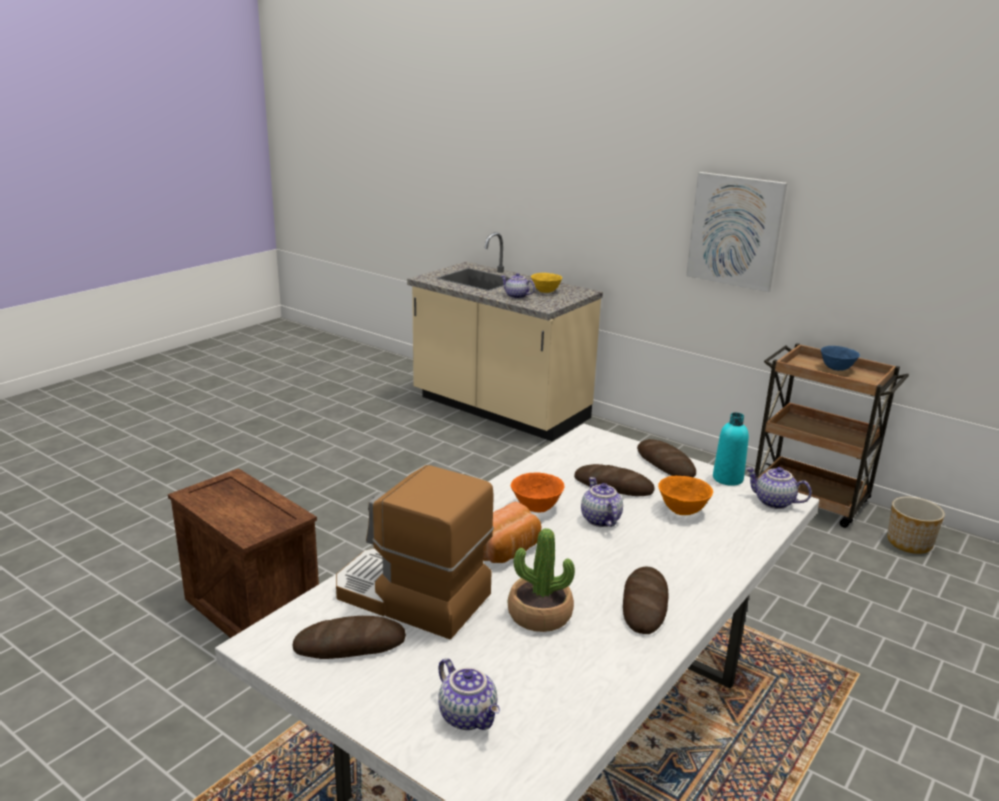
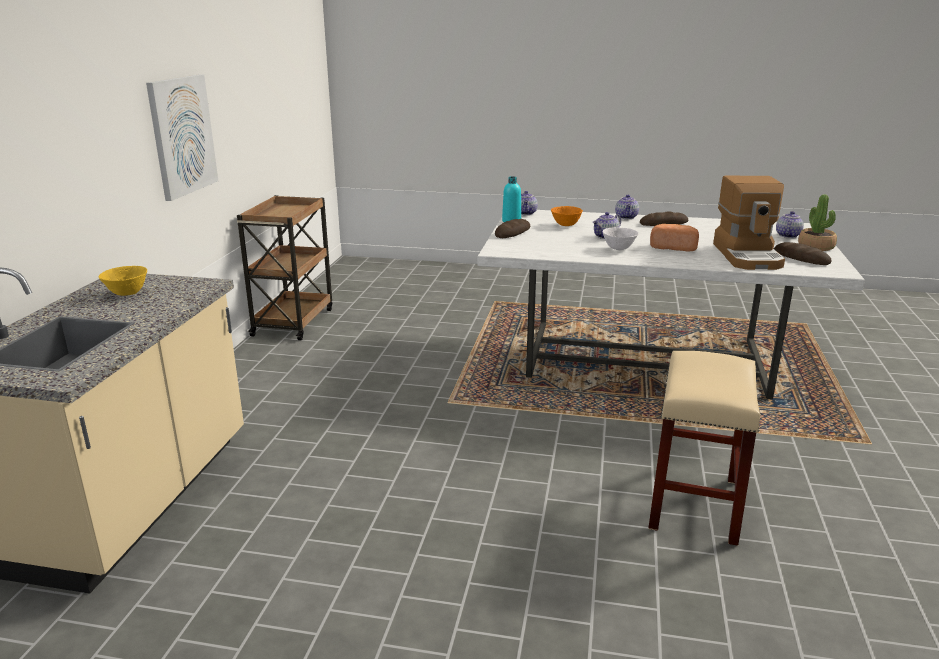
camera: 115 degrees left, 0 degrees up
(254, 609) = (693, 503): crate -> beige stool
(516, 296) = (161, 303): teapot -> teapot (627, 217)
(536, 508) = (619, 249): orange bowl -> white bowl
(539, 614) = (708, 235): potted plant -> potted plant (816, 247)
(613, 486) = (561, 238): bread -> none
(836, 369) = (276, 212): blue bowl -> none
(908, 543) = (338, 295): planter -> none

